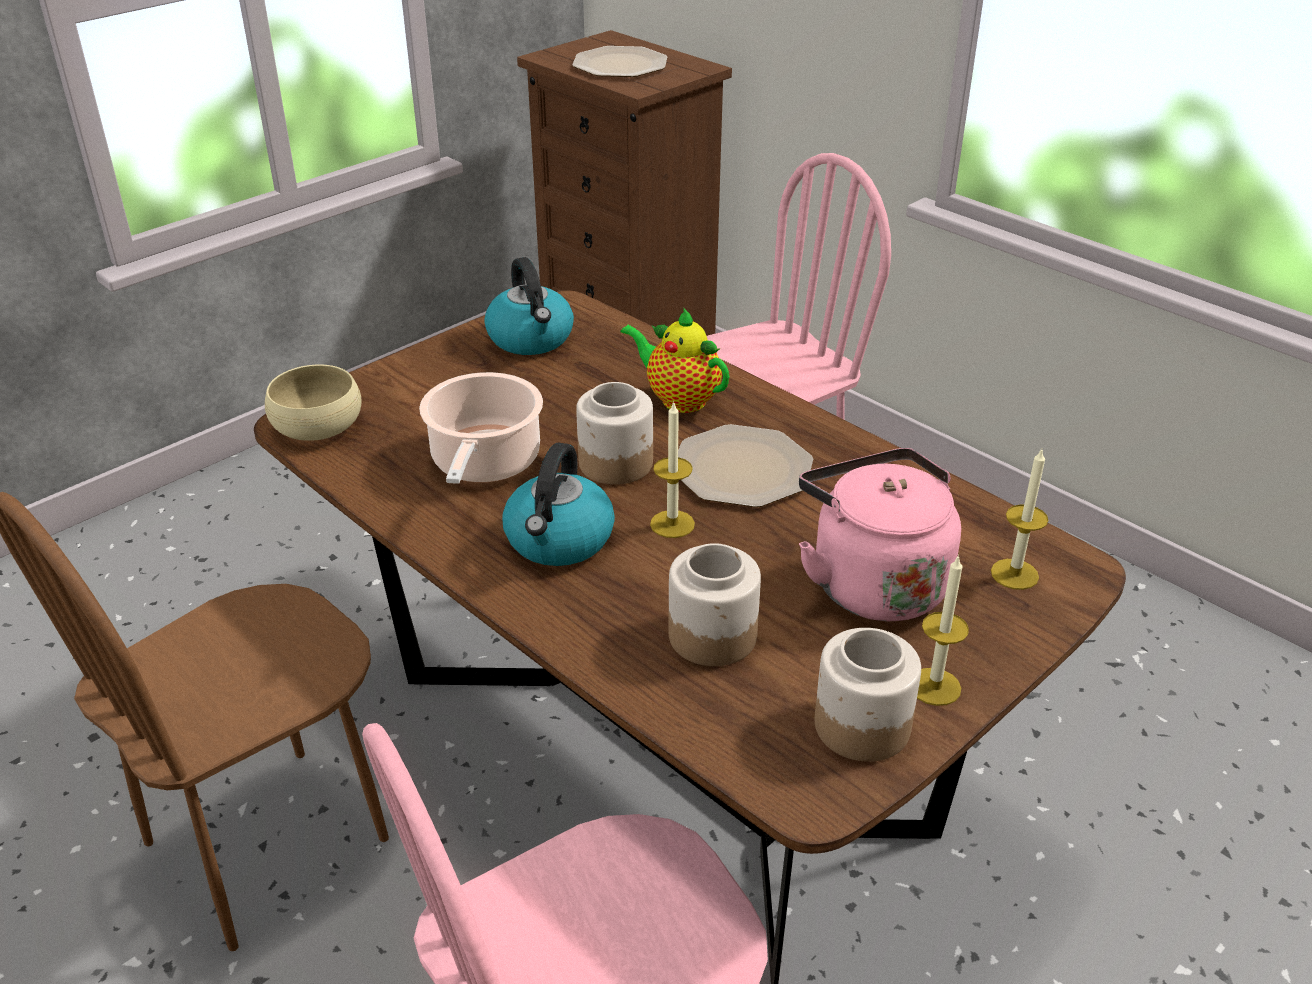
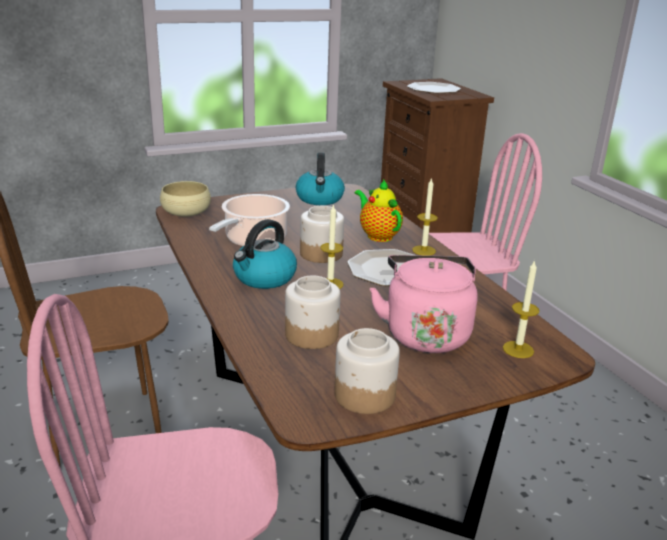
camera: 20 degrees right, 10 degrees down
(934, 686) = (424, 389): candle -> candle (424, 250)

